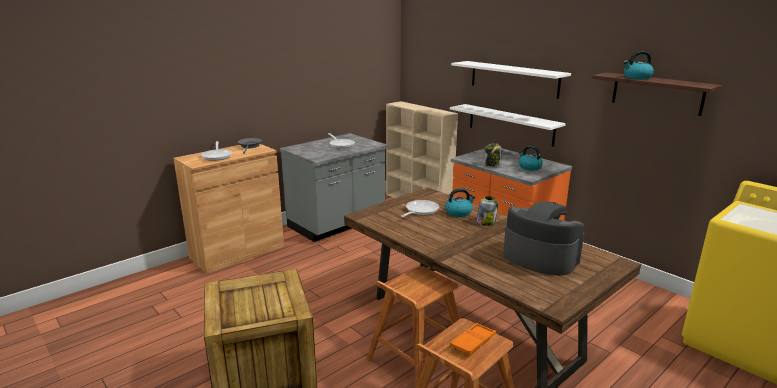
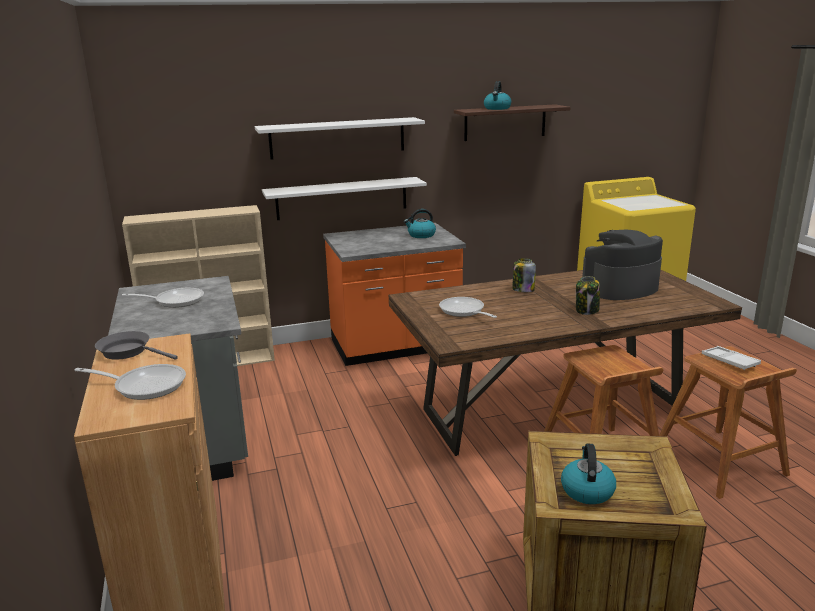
camera: 65 degrees left, 0 degrees up
(458, 212) = (485, 295): kettle -> kettle (587, 490)
(473, 342) = (729, 361): orange tray -> white tray
(492, 165) = (394, 246): jar -> jar (587, 310)

